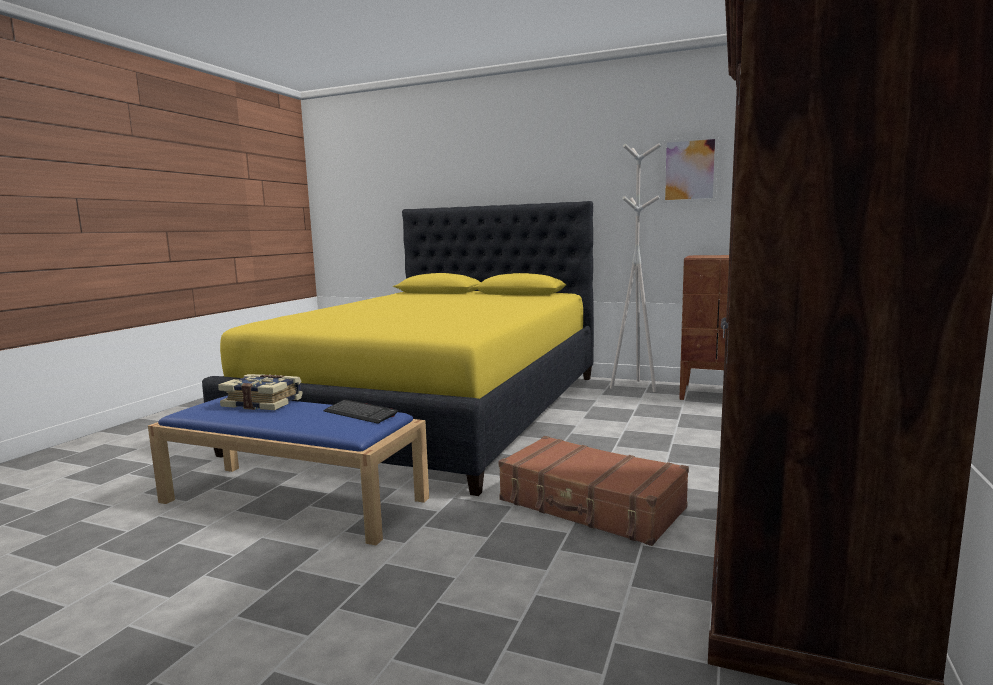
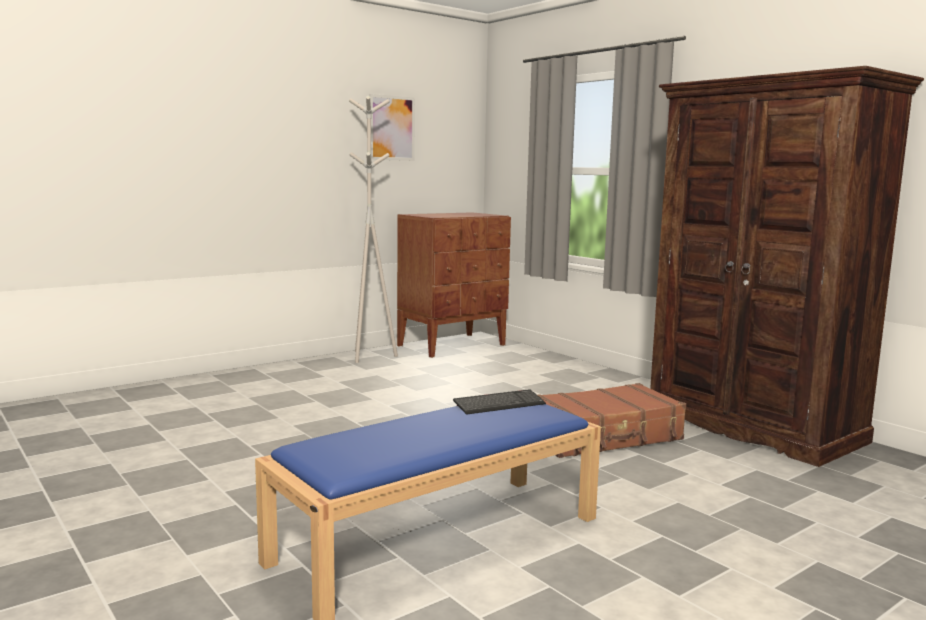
camera: 60 degrees left, 0 degrees up
(263, 403) = (378, 431): book -> none
(438, 410) = (270, 427): yellow bed -> none

